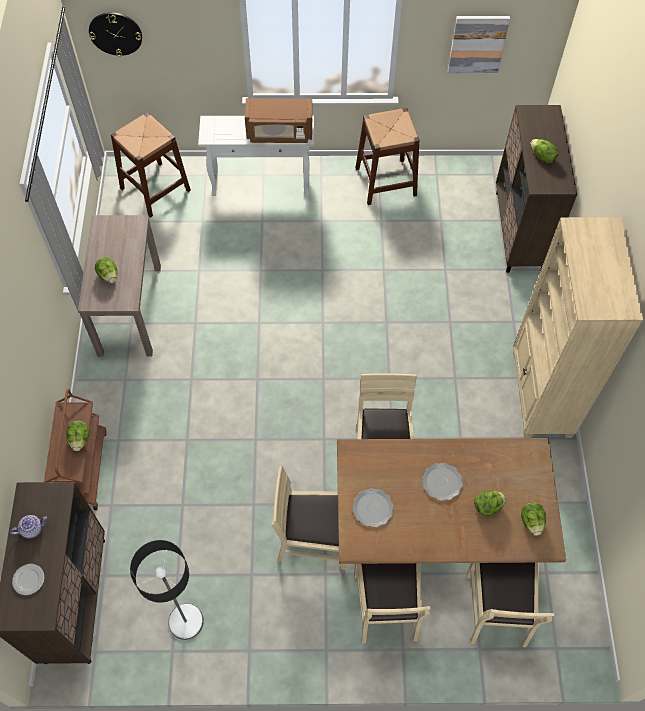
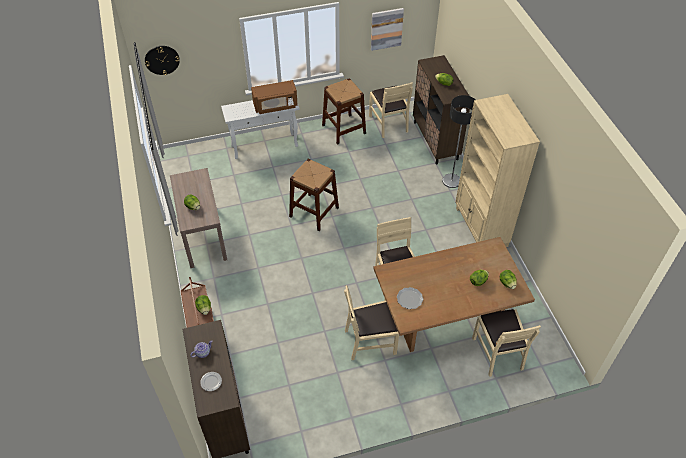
camera: 15 degrees left, 10 degrees down
(155, 189) = (196, 162): brown stool -> brown stool (314, 212)
(185, 621) = (304, 411): floor lamp -> floor lamp (451, 181)
(386, 606) = (429, 368): beige chair -> beige chair (389, 123)
(442, 482) = (446, 275): plate -> none

